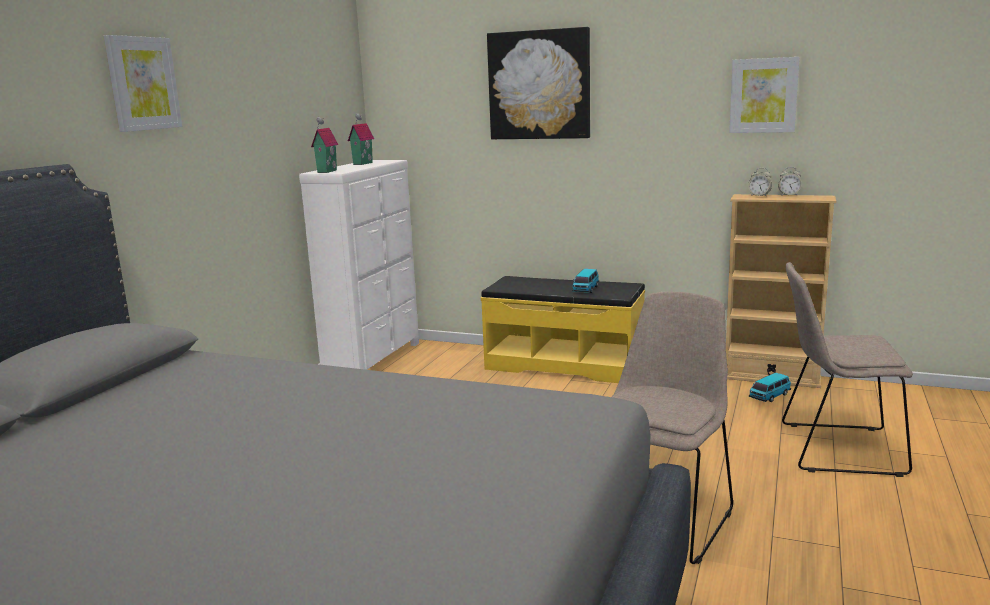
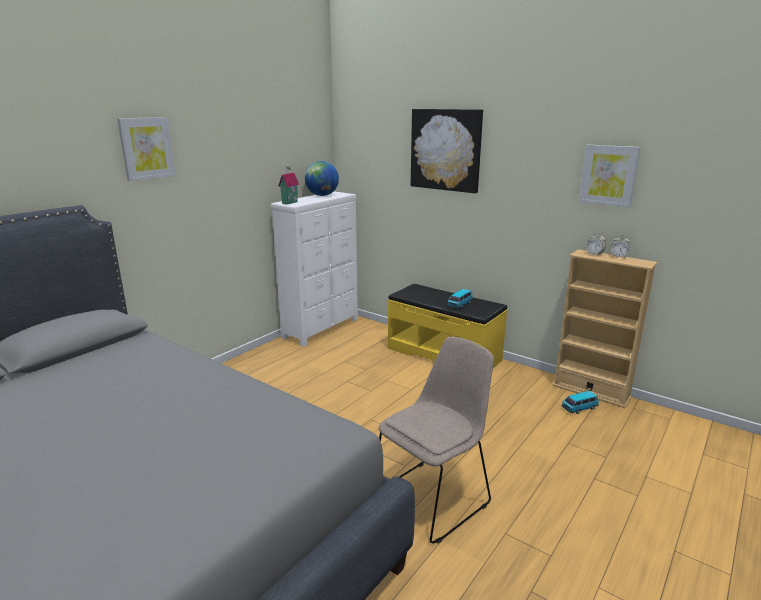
camera: 15 degrees right, 5 degrees up
(361, 163) = (322, 195): toy house -> globe
(835, 449) = (602, 466): beige chair -> none

